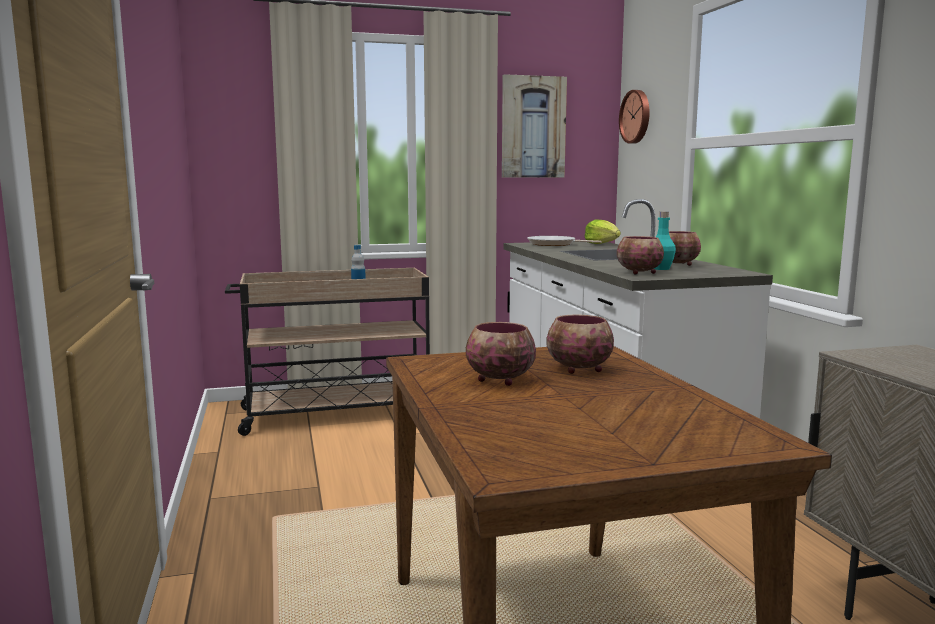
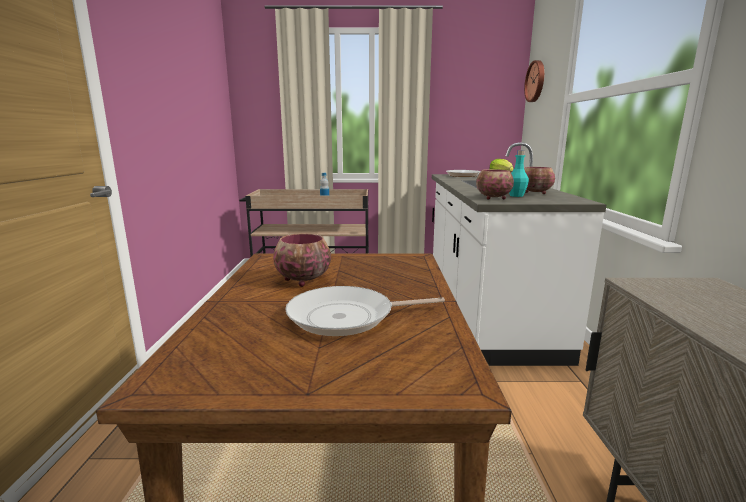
camera: 15 degrees right, 5 degrees up
(533, 127) = (459, 92): picture -> none
(578, 369) = (376, 276): bowl -> none
(603, 407) = (347, 317): none -> frying pan

